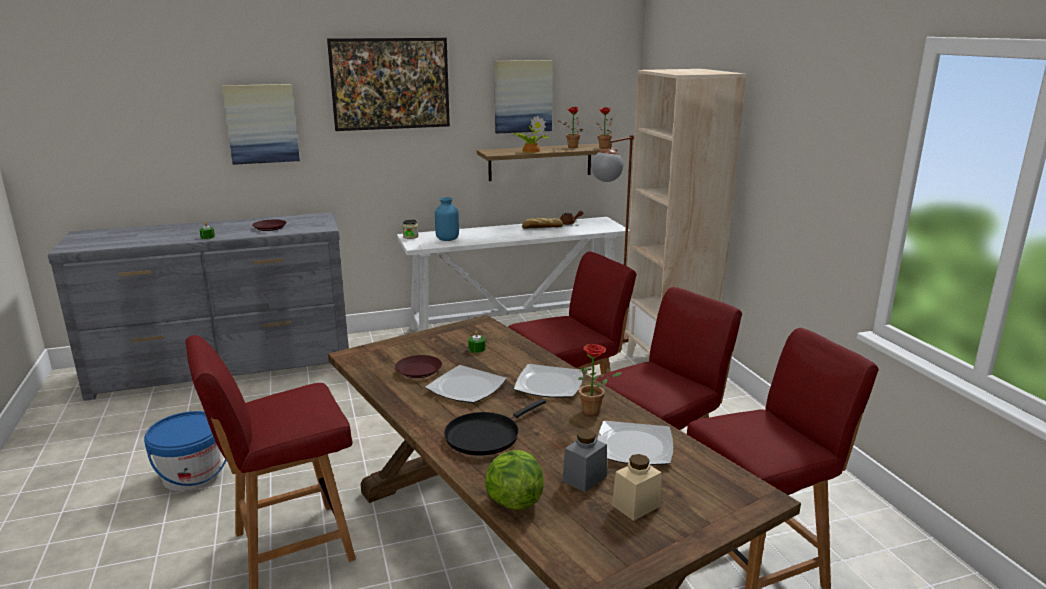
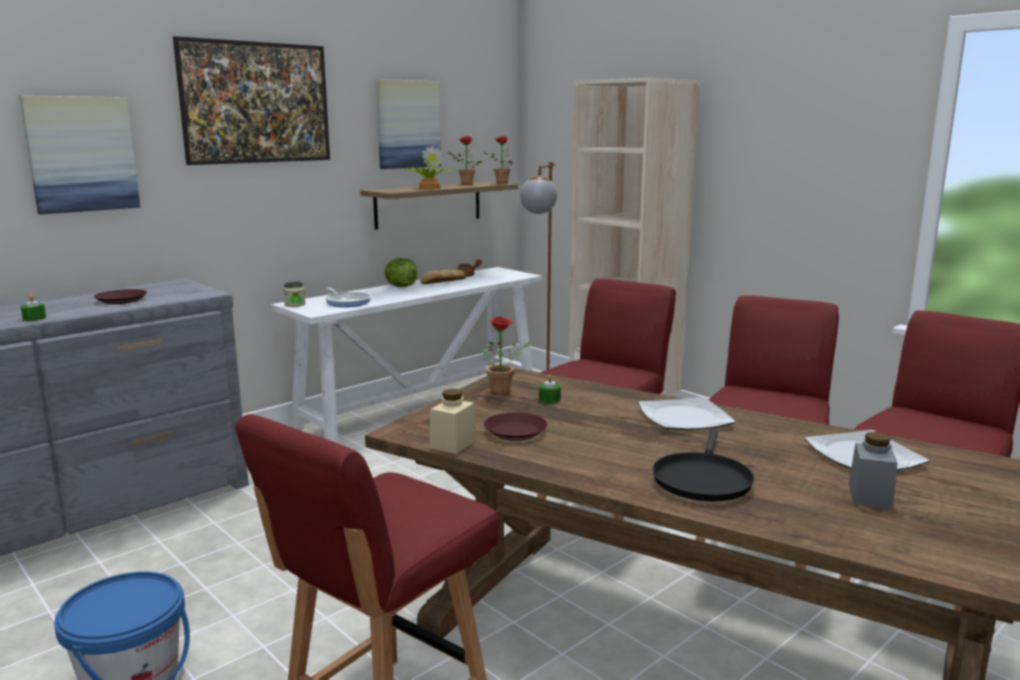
camera: 25 degrees left, 5 degrees down
(447, 239) = (347, 302): blue vase -> frying pan
(465, 388) = (599, 438): plate -> none
(513, 501) = (841, 536): lettuce -> lettuce (400, 287)
(595, 411) = (772, 433): potted plant -> potted plant (504, 391)
(636, 505) = (959, 508): beige jar -> beige jar (453, 444)

